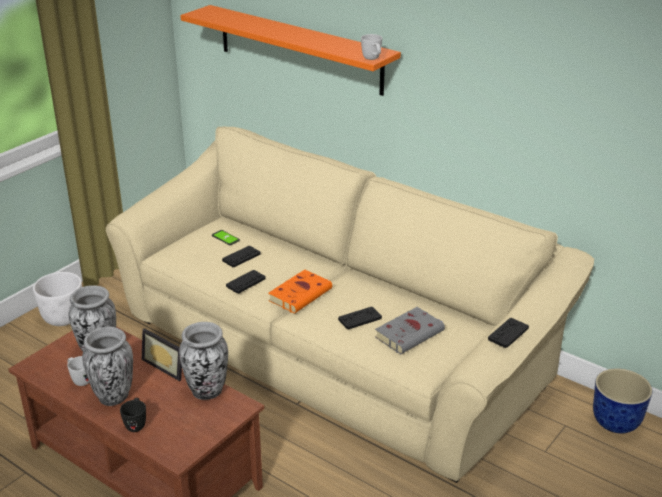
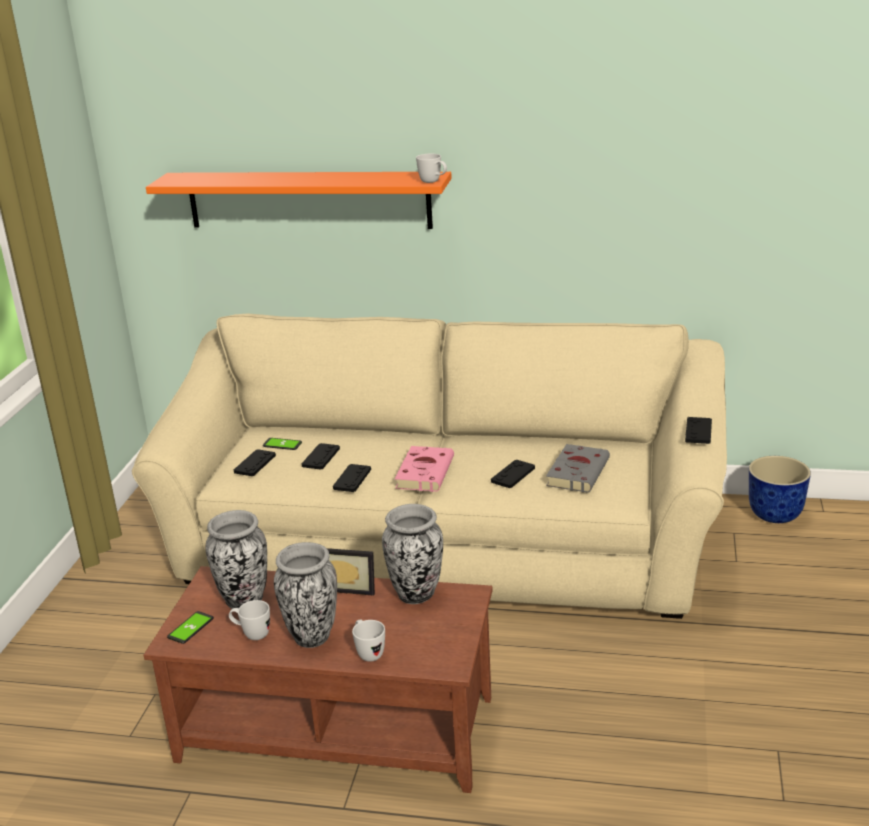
camera: 25 degrees left, 5 degrees down
(50, 360) = (190, 628): none -> phone
(63, 319) = (83, 615): white planter -> none
(136, 424) = (368, 652): black mug -> white mug
(194, 248) = (255, 464): none -> black game controller
(301, 294) = (425, 472): orange book -> pink book

